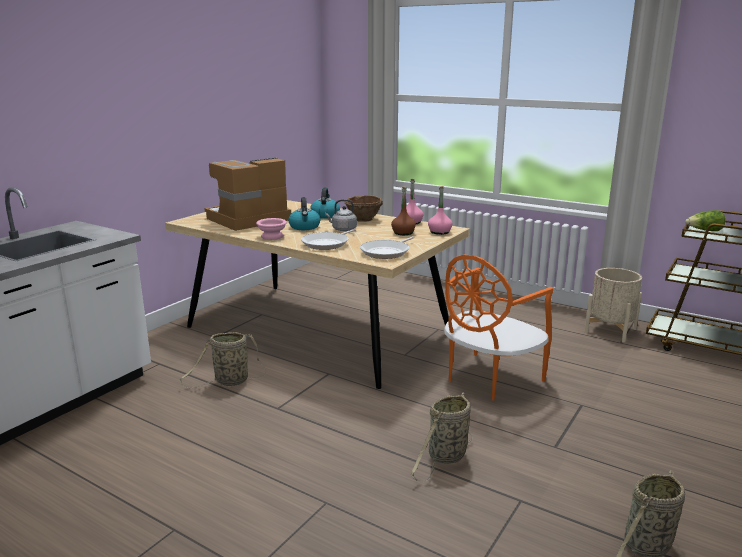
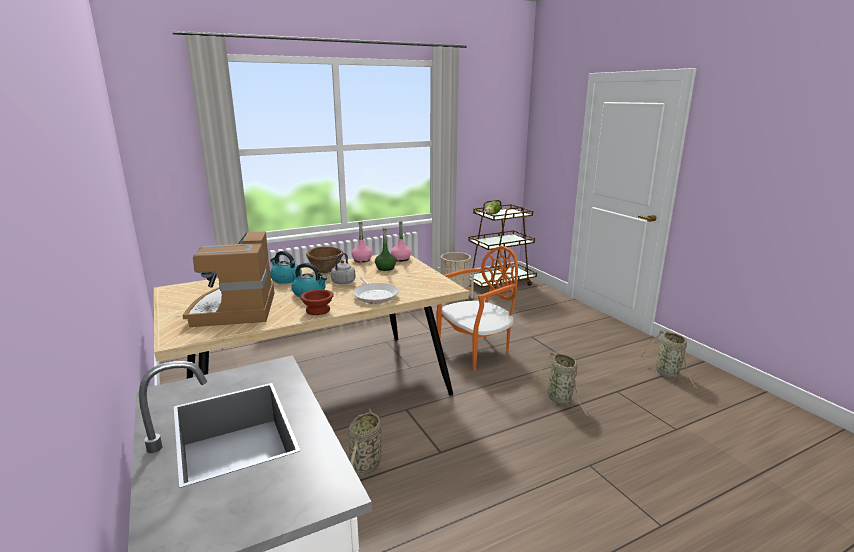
camera: 60 degrees left, 0 degrees up
(271, 236) = (317, 310): pink bowl -> brown bowl
(387, 252) = (427, 283): frying pan -> none
(403, 233) = (385, 268): brown bottle -> green bottle
(489, 379) = (477, 351): orange chair -> orange chair turned 105 degrees counterclockwise

